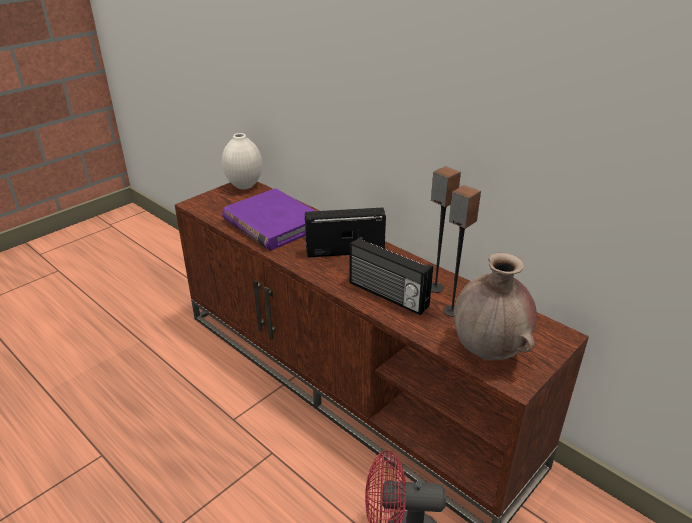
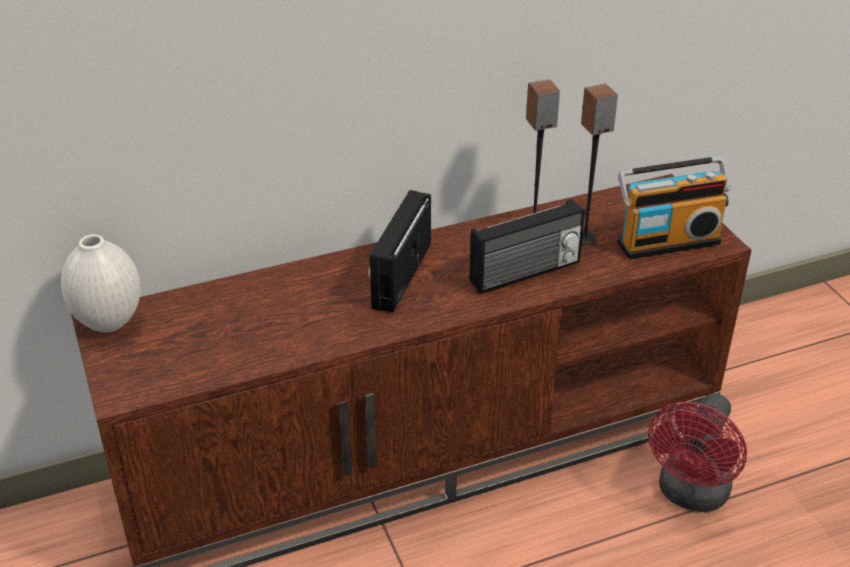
camera: 65 degrees left, 5 degrees up
(272, 223) = (269, 322): purple book -> none
(488, 352) = (667, 241): brown vase -> radio

